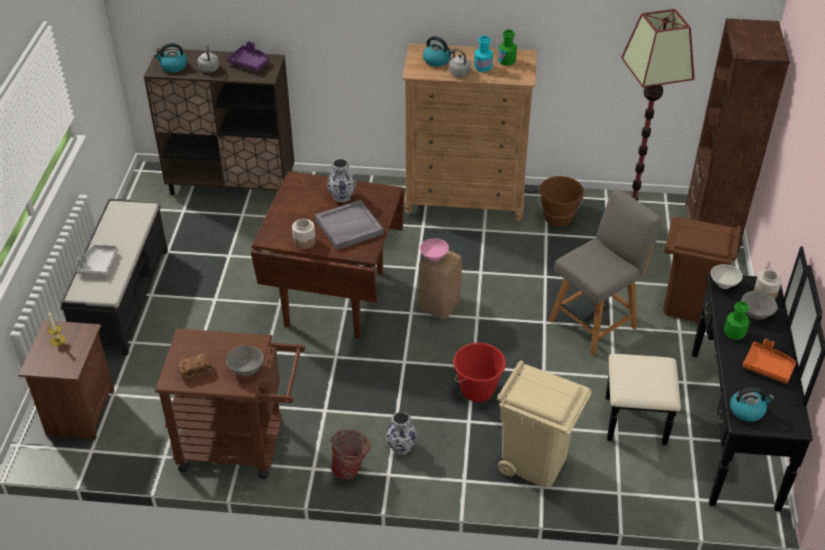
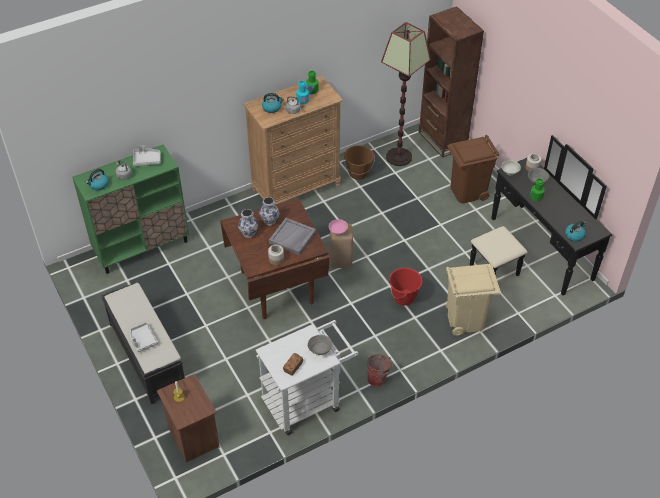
camera: 35 degrees left, 5 degrees up
(232, 185) = (142, 247): brown cabinet -> green cabinet
(241, 445) = (307, 400): brown cart -> white cart
(250, 63) = (147, 160): purple tray -> grey tray
(401, 447) = (393, 351): vase -> vase (249, 233)
(595, 322) = (430, 226): grey chair -> none
(768, 367) = (565, 207): orange tray -> none

